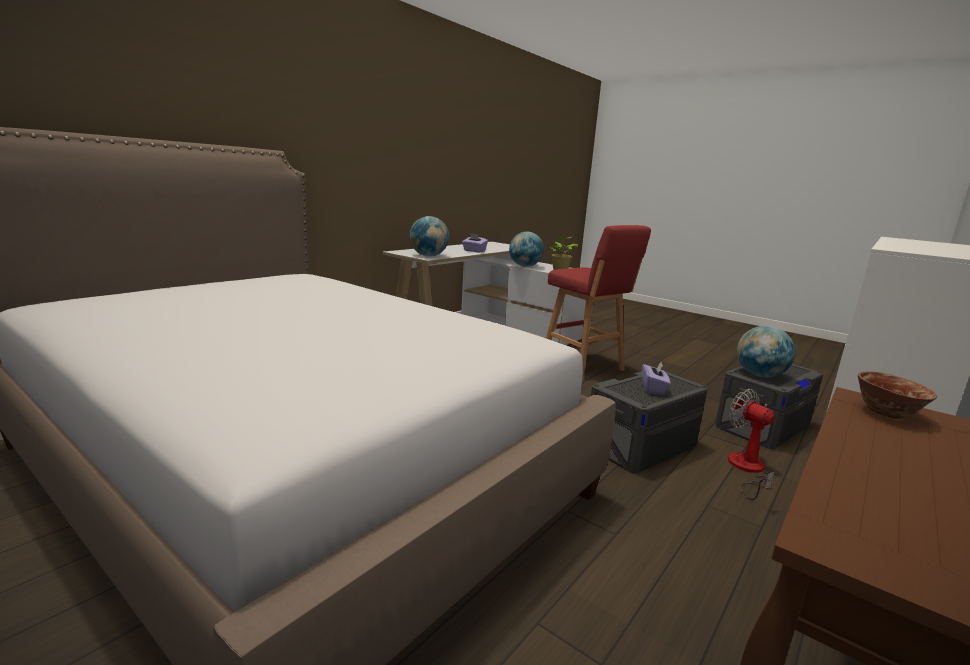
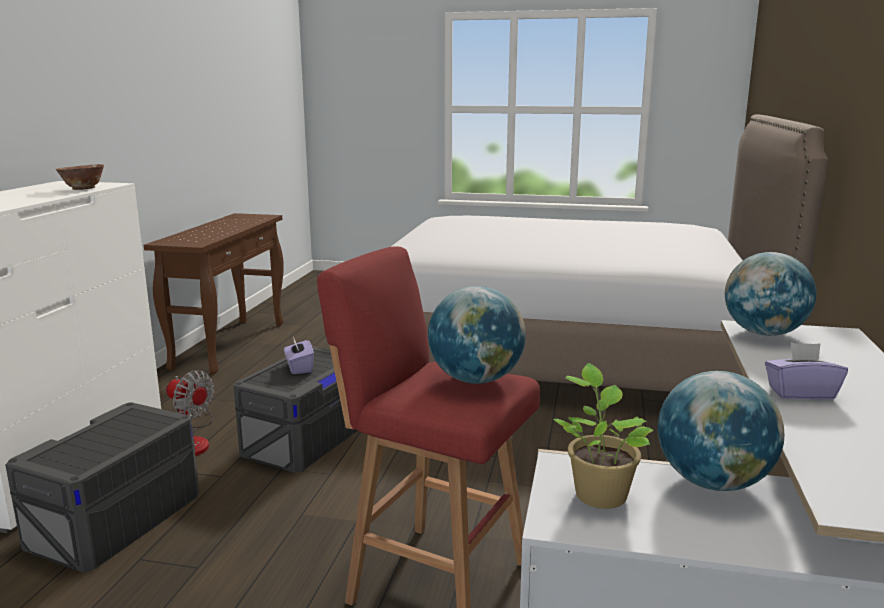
camera: 155 degrees right, 0 degrees up
(759, 375) = (139, 425): globe -> globe (476, 380)
(886, 413) = (192, 240): bowl -> bowl (83, 189)

